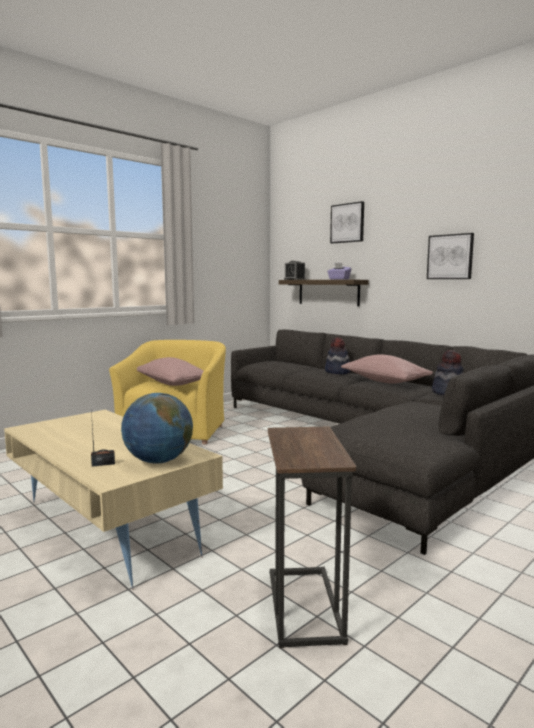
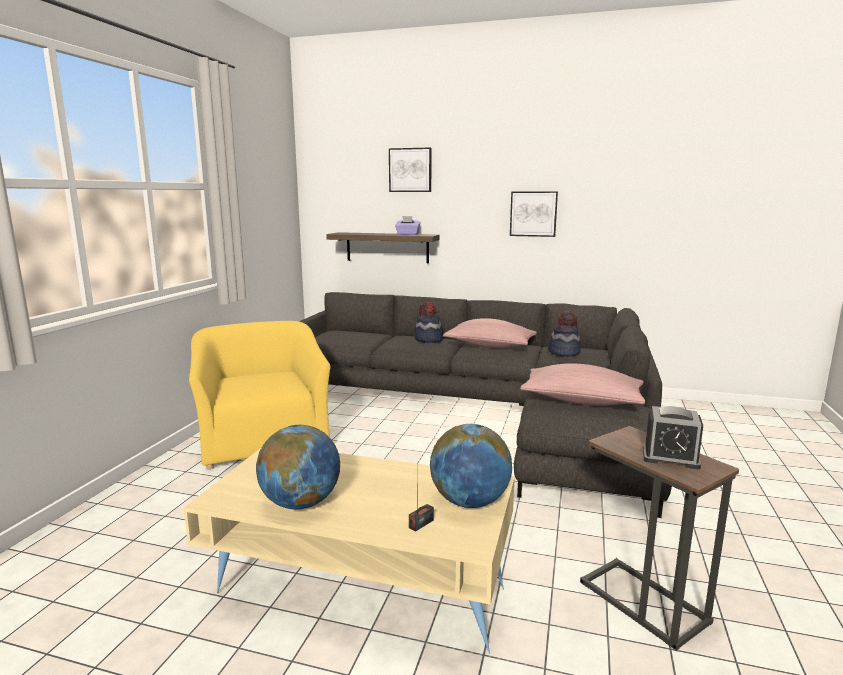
camera: 30 degrees left, 5 degrees up
(61, 439) = (301, 503): none -> globe
(172, 384) = (266, 384): pink pillow -> pink pillow (581, 401)
(294, 279) = (344, 233): alarm clock -> alarm clock (670, 457)

